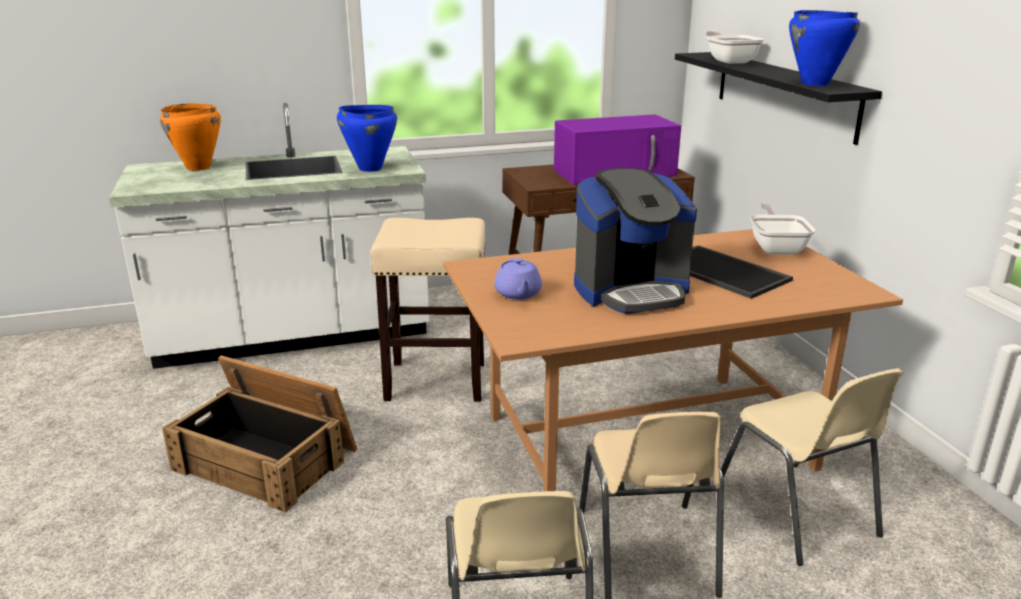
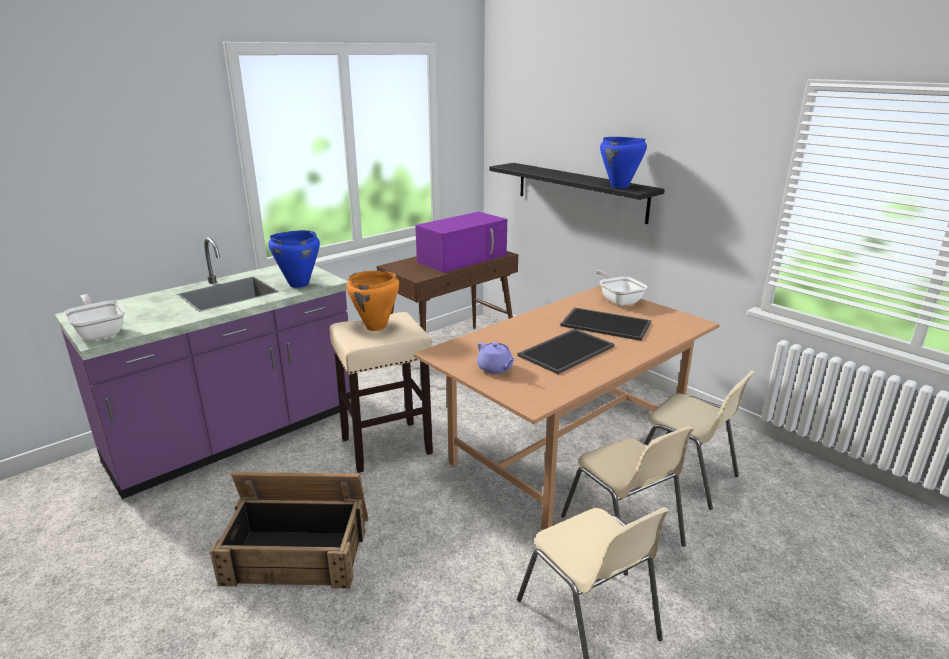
camera: 25 degrees left, 0 degrees up
(198, 168) = (136, 306): orange cooking pot -> orange cooking pot (376, 327)
(294, 337) = (237, 437): white counter -> purple counter
(631, 291) = (566, 350): coffee machine -> tray
(729, 61) = (536, 171): frying pan -> frying pan (100, 332)

